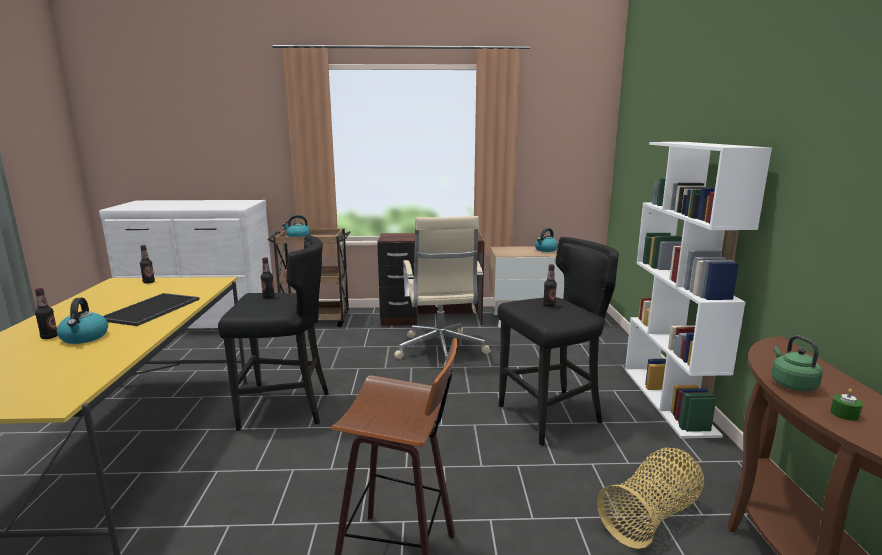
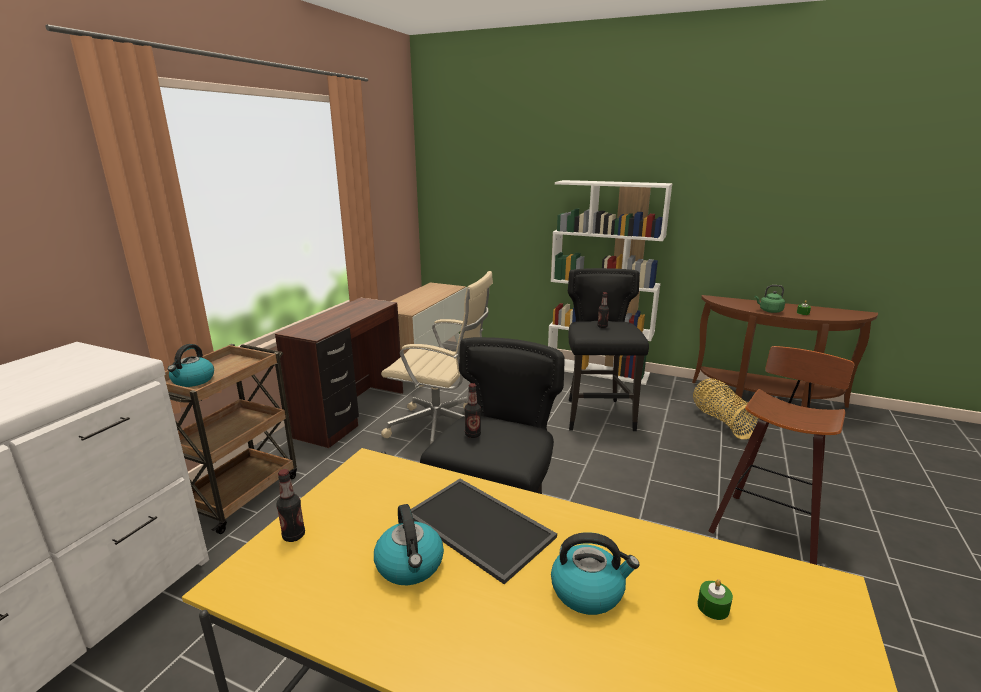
camera: 65 degrees left, 5 degrees up
(49, 337) = (568, 638): bottle -> none
(56, 367) = (713, 607): none -> green candle
(545, 250) = (418, 296): kettle -> kettle (410, 565)

